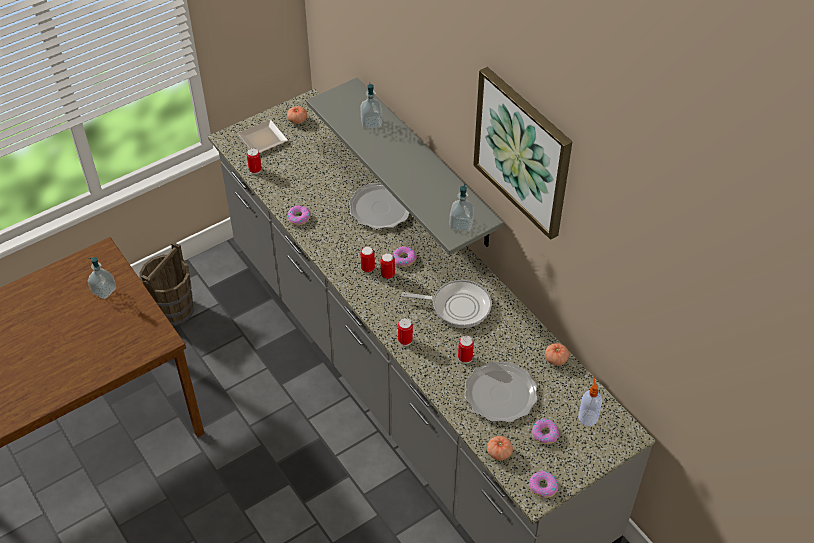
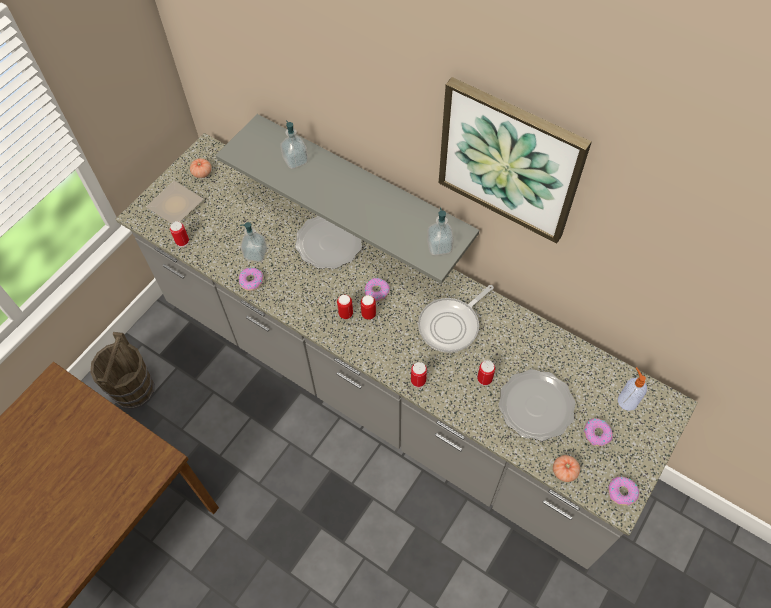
camera: 20 degrees left, 10 degrees up
(104, 290) = (73, 426): soap dispenser -> soap dispenser (255, 254)
(457, 306) = (451, 325): frying pan -> frying pan turned 150 degrees clockwise
(556, 359) = (569, 349): tomato -> none

